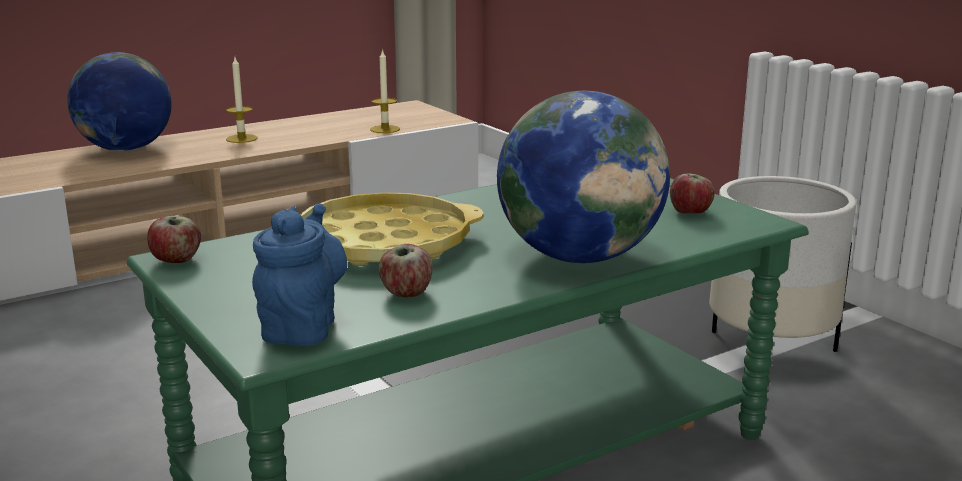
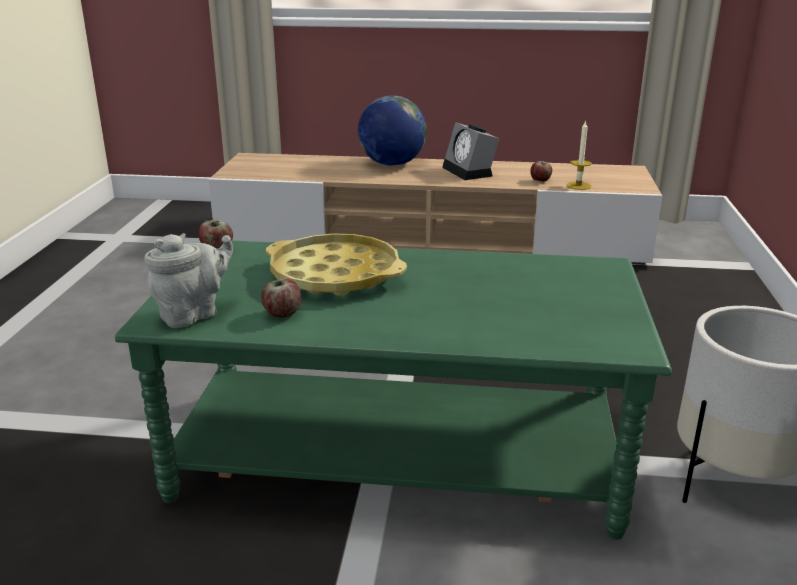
camera: 40 degrees right, 5 degrees up
(241, 138) = (470, 172): candle -> alarm clock
(301, 327) = (193, 314): blue teapot -> grey teapot
(579, 257) = (432, 327): globe -> none
(691, 212) = (588, 321): apple -> apple (540, 180)

